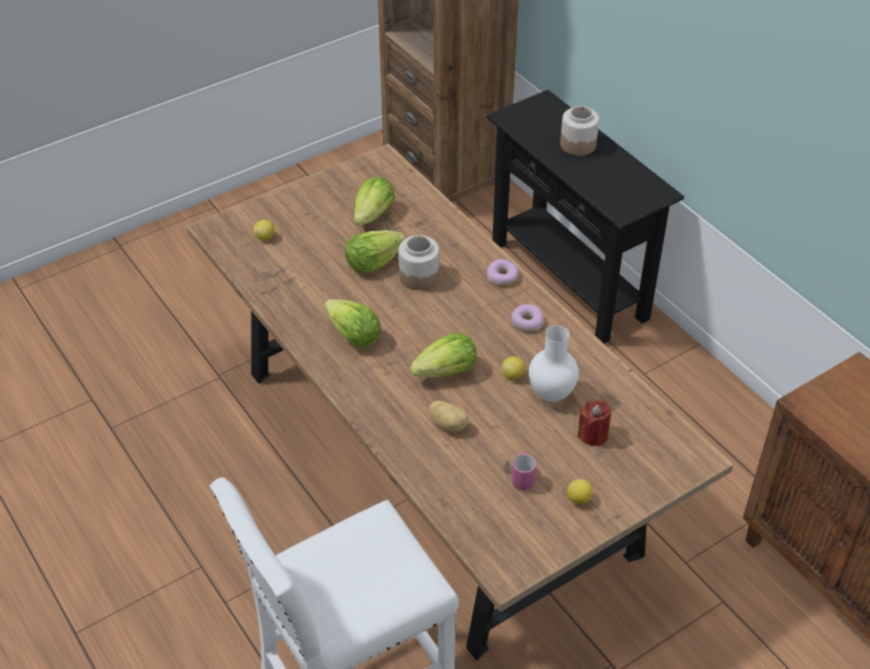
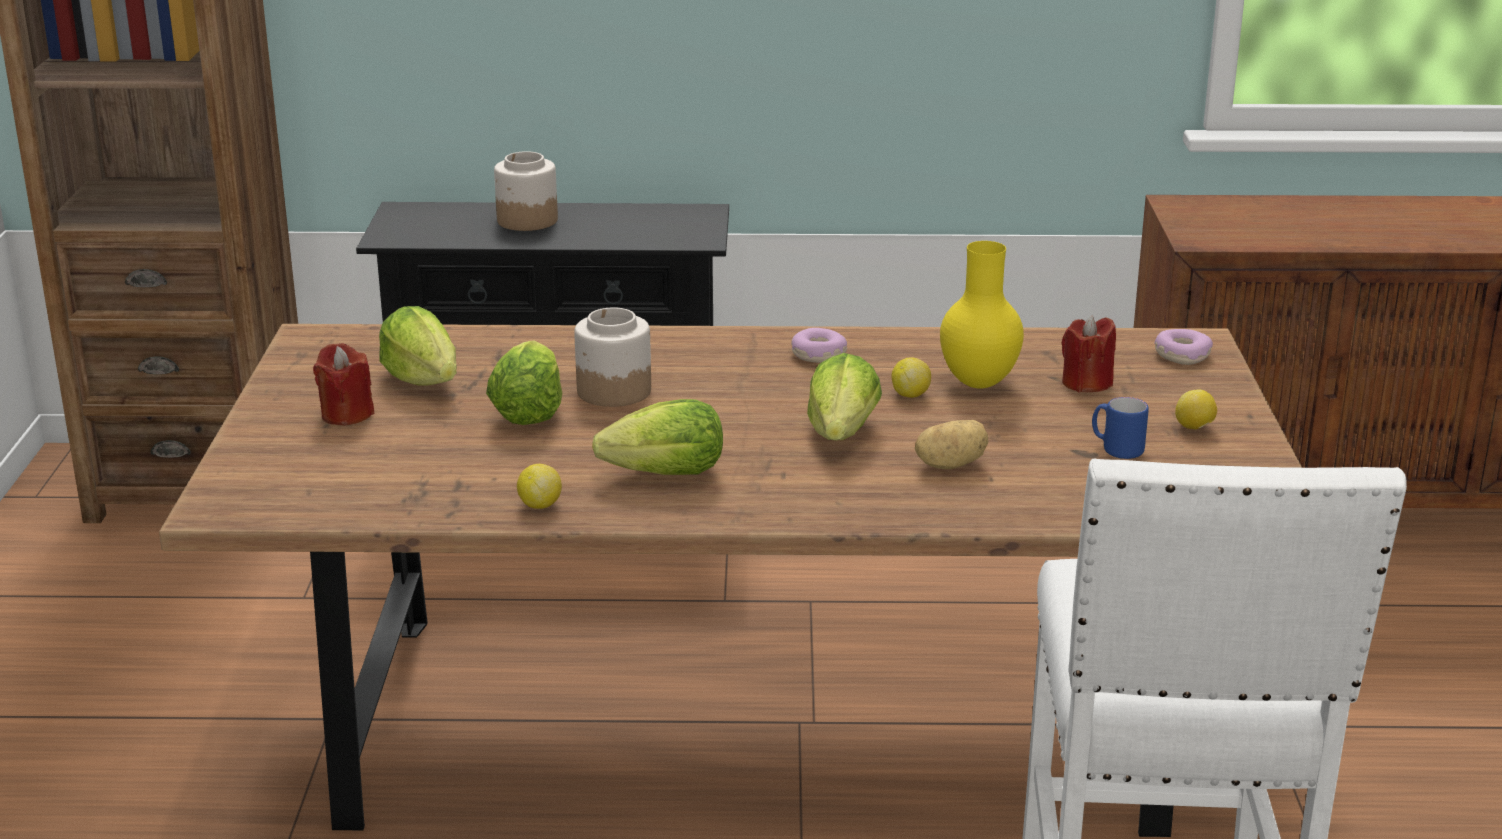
camera: 55 degrees left, 20 degrees down
(265, 237) = (320, 473): lemon -> lemon (540, 505)
(321, 213) = (346, 414): none -> red candle
(502, 276) = (704, 341): donut -> donut (1182, 355)
(522, 478) = (1116, 449): pink mug -> blue mug
(552, 393) = (978, 382): white vase -> yellow vase

